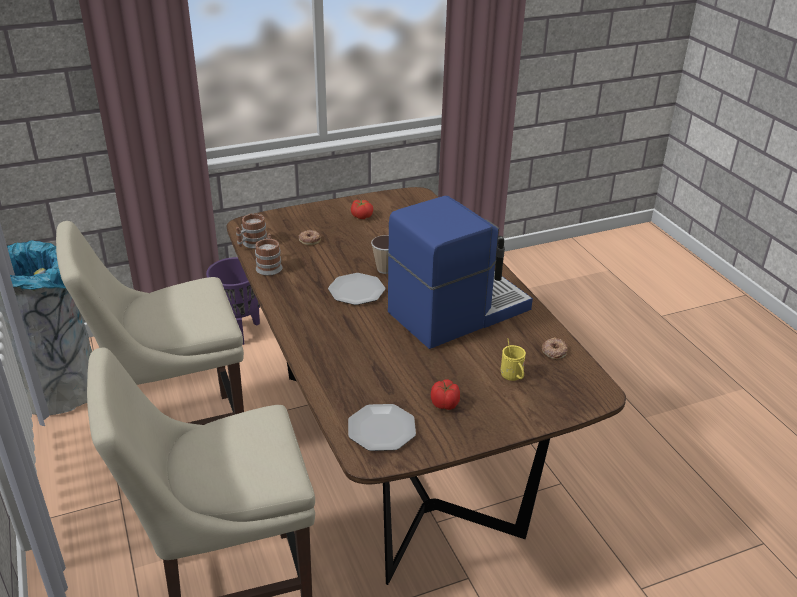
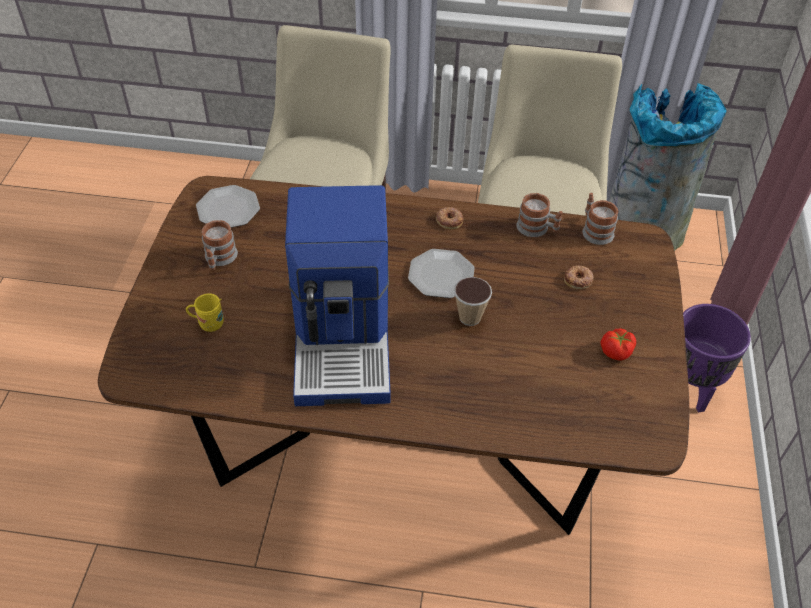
camera: 120 degrees right, 15 degrees up
(445, 404) = (219, 259): tomato -> mug
(554, 351) = (213, 380): donut -> donut (449, 220)

